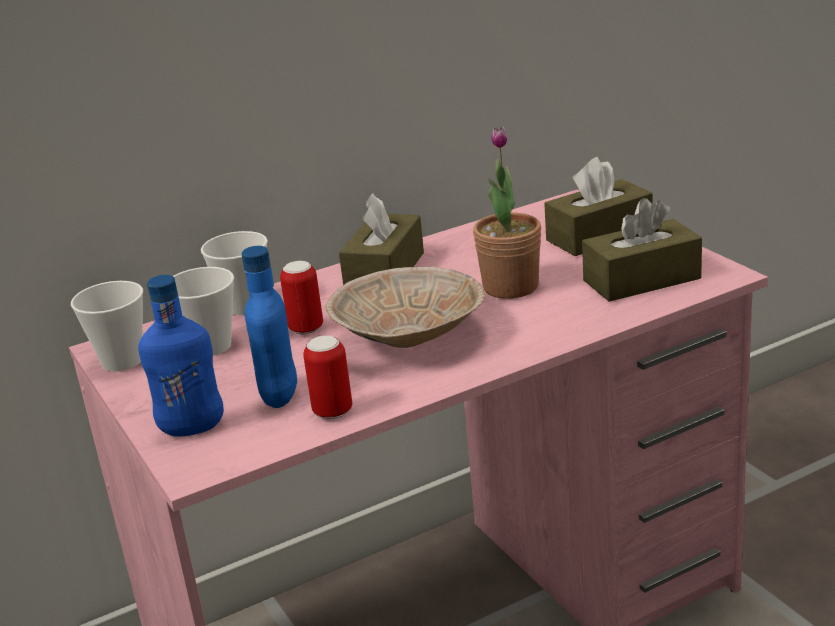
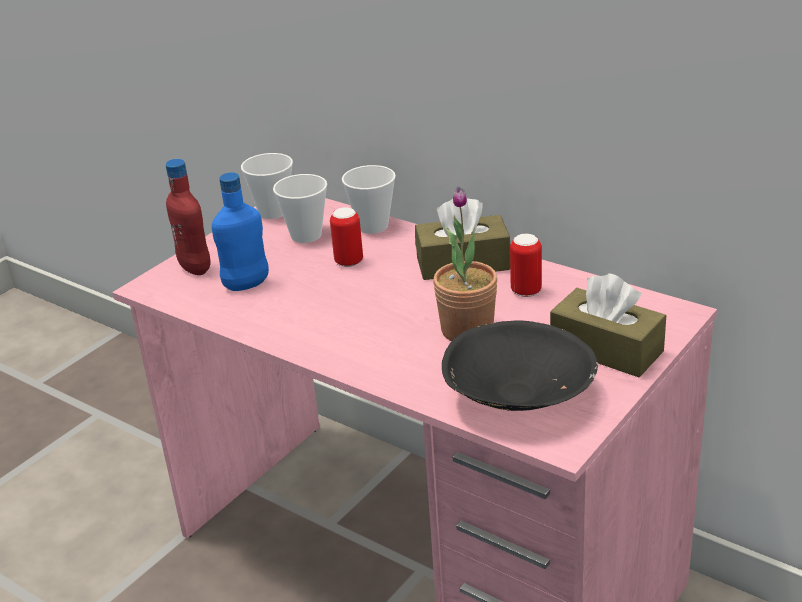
camera: 65 degrees right, 5 degrees up
(192, 428) = (195, 268): blue bottle -> red bottle
(332, 411) = (231, 312): can -> can (526, 291)
(410, 337) = (354, 309): beige bowl -> none
(641, 280) = (521, 396): brown tissue box -> black bowl

